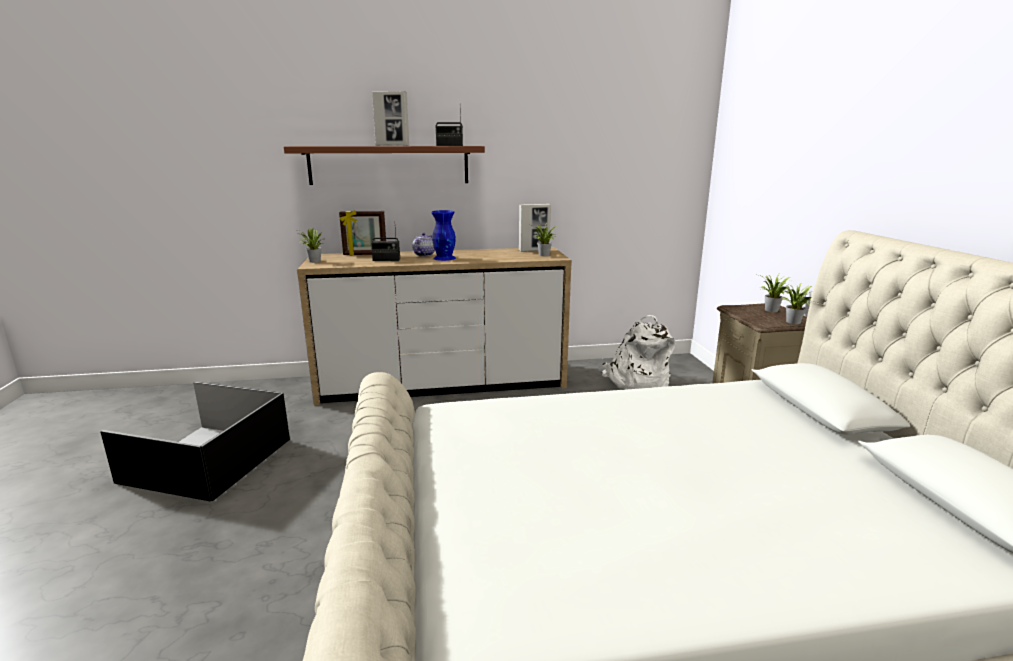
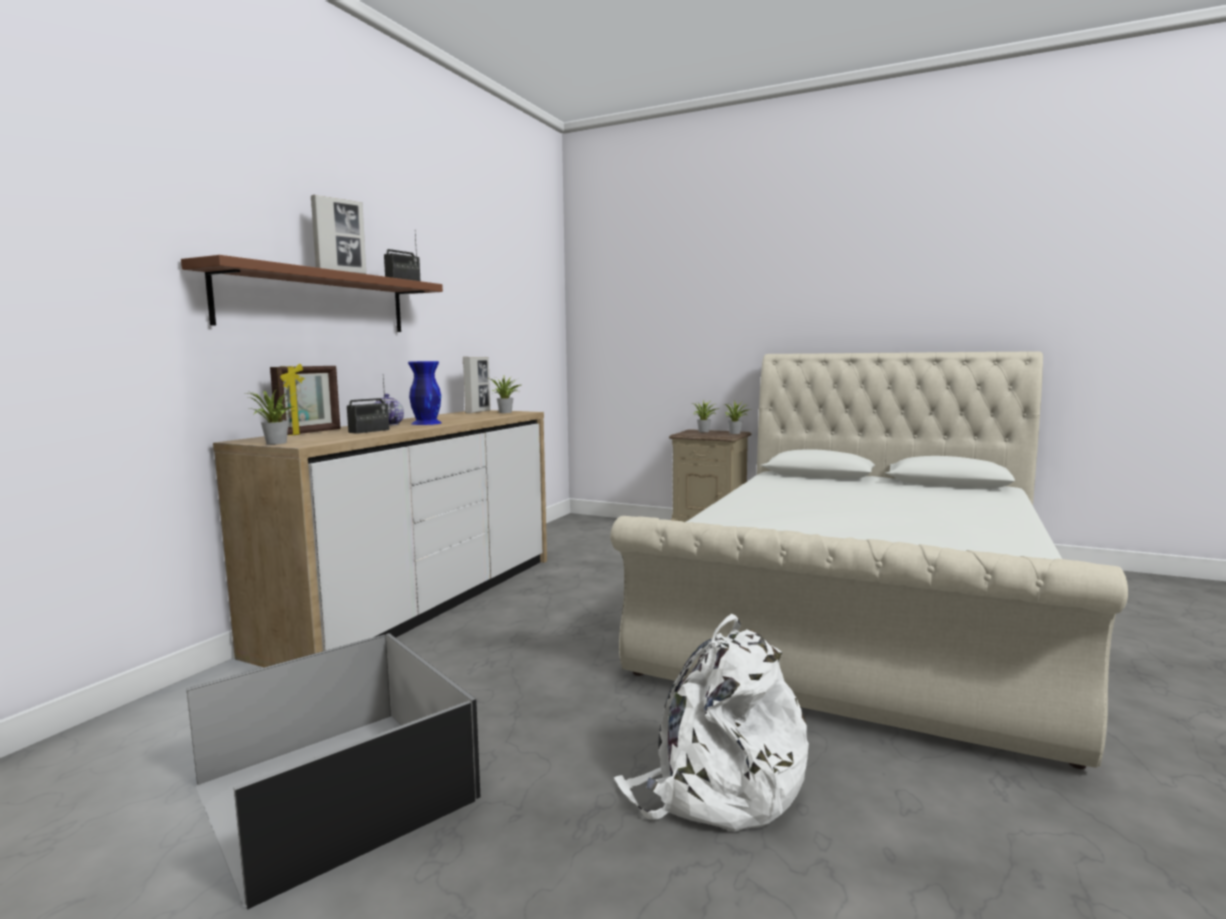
camera: 55 degrees left, 10 degrees down
(637, 381) = (584, 539): white backpack -> white backpack (717, 787)

